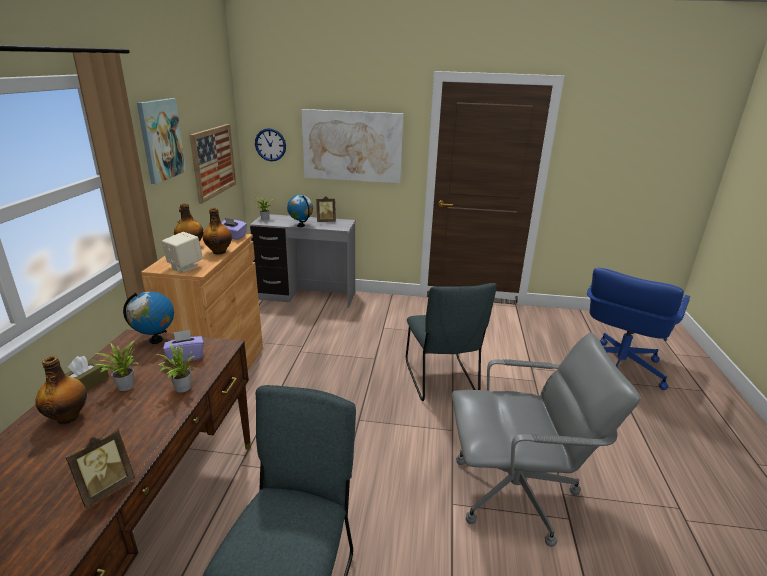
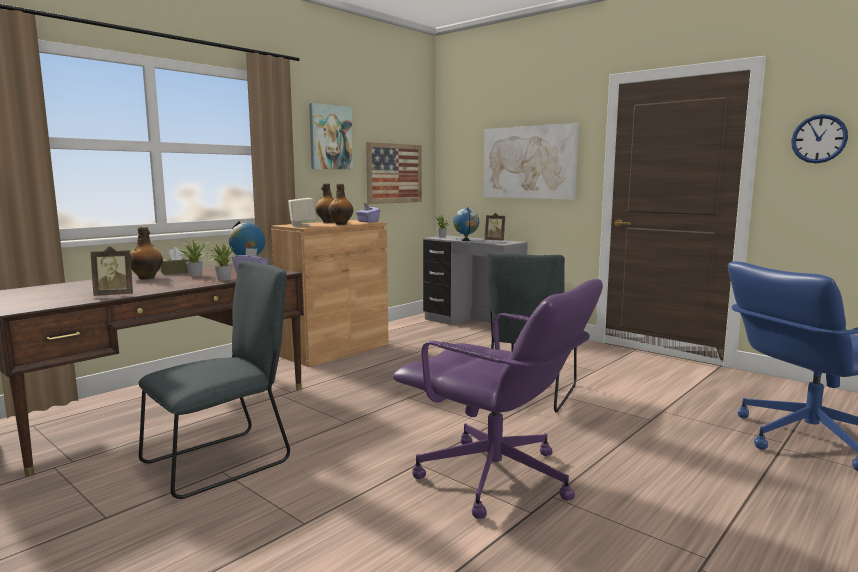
camera: 35 degrees right, 15 degrees down
(270, 144) = (459, 166): wall clock -> wall clock (819, 139)
(516, 493) = (496, 479): grey office chair -> purple office chair

